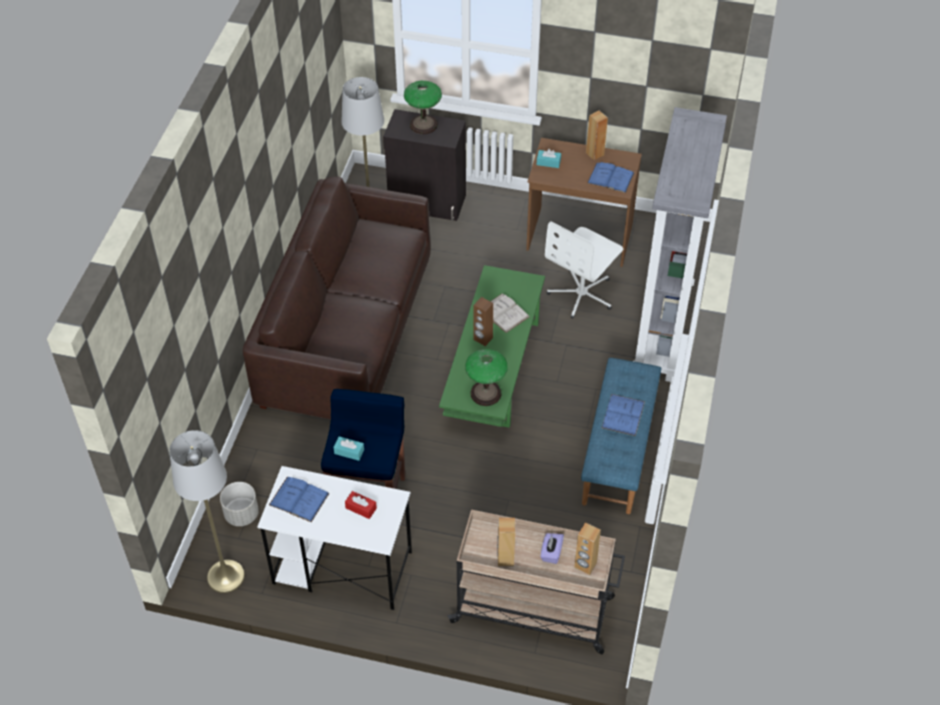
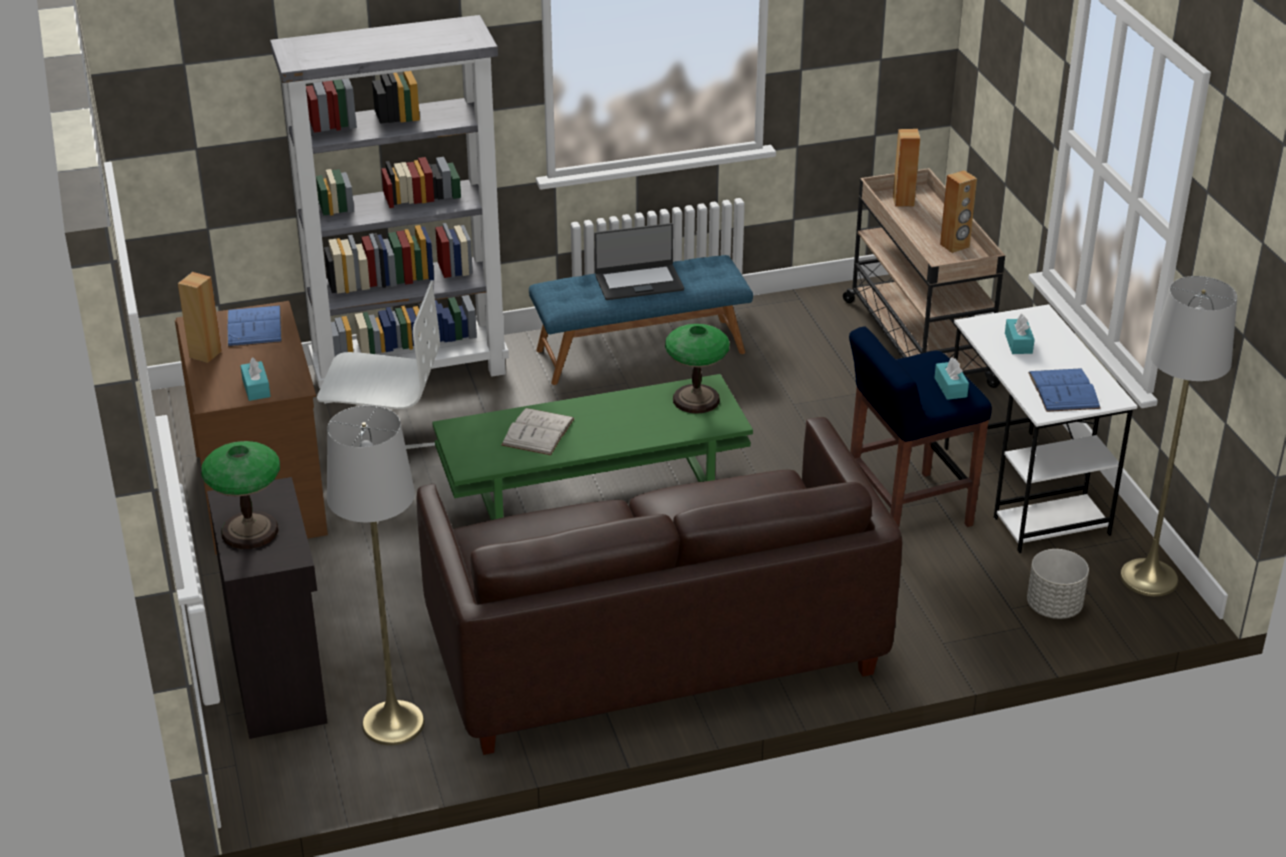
camera: 120 degrees left, 15 degrees down
(361, 508) = (1018, 343): red tissue box -> turquoise tissue box
(483, 339) = (603, 433): brown speaker -> none
(551, 553) = (913, 223): purple tissue box -> none
(623, 414) = (638, 282): blue book -> laptop

